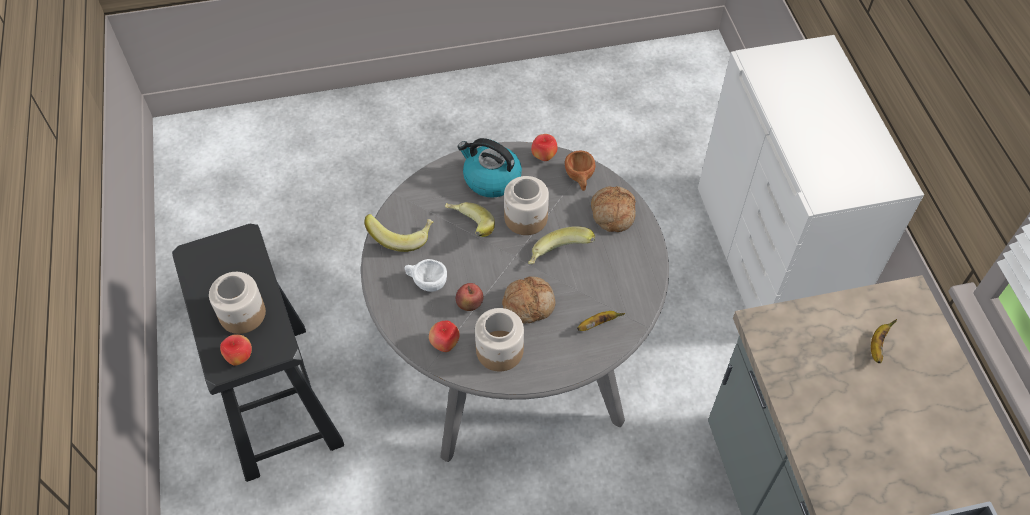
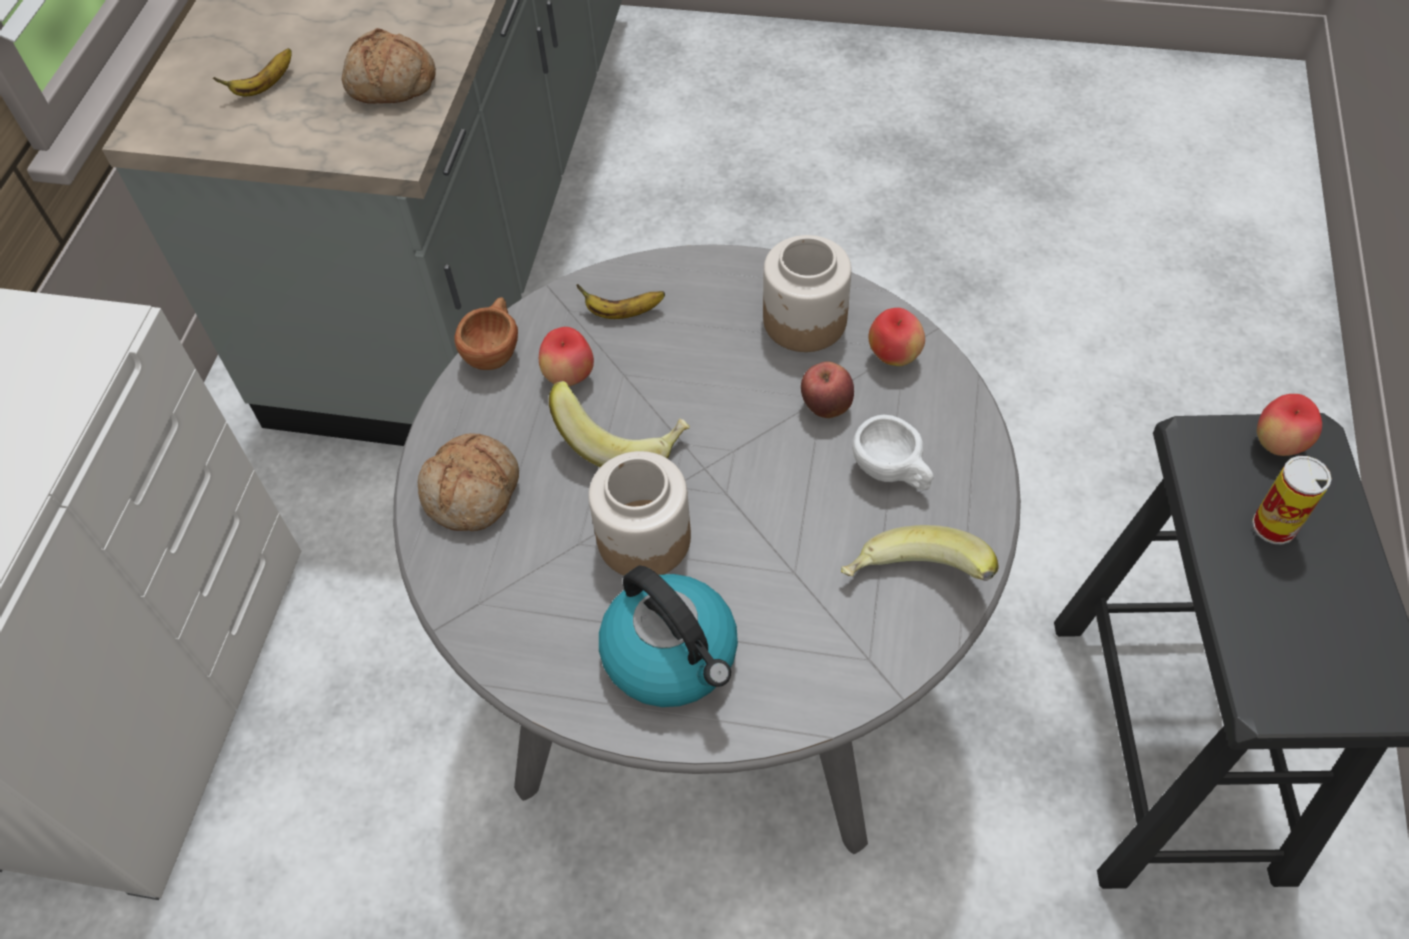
camera: 155 degrees left, 0 degrees up
(242, 314) = (1274, 526): jar -> can
(468, 228) = (769, 554): banana -> none
(528, 304) = (720, 377): bread -> bread (390, 84)
(544, 156) = (529, 672): apple -> apple (569, 377)
(580, 178) = (487, 589): brown cup -> brown cup (495, 349)

